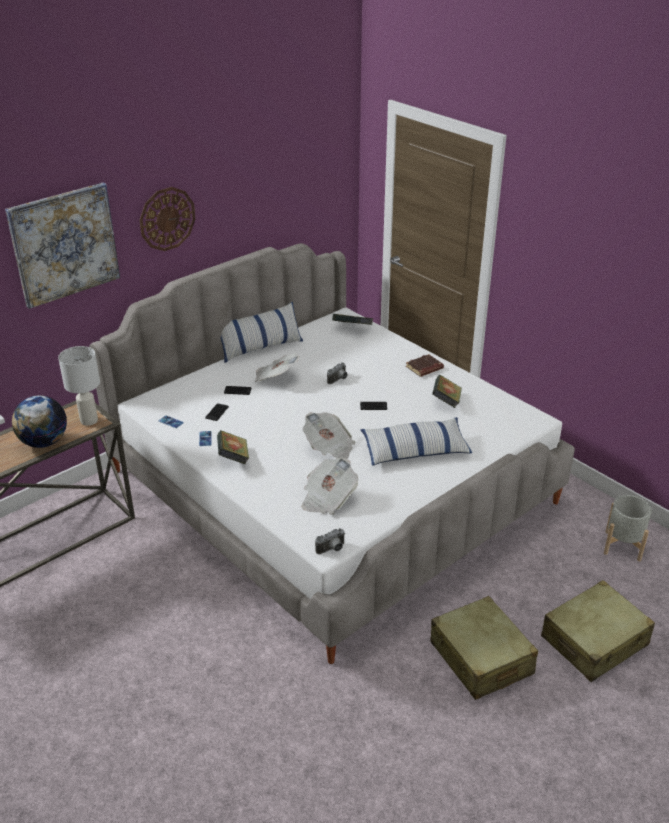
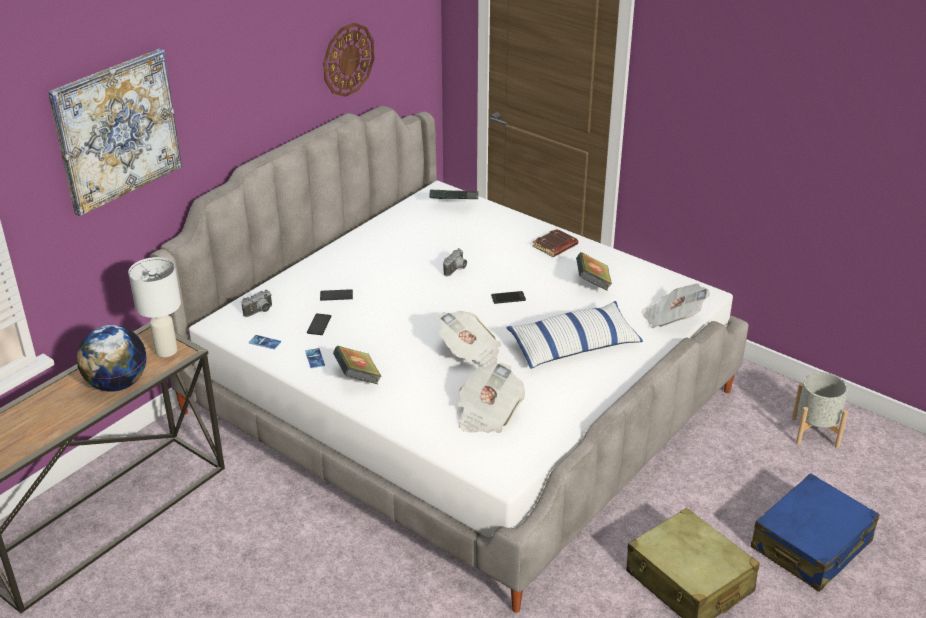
camera: 10 degrees left, 0 degrees up
(167, 219) = (232, 88): wall clock -> wall clock (348, 59)
(260, 347) = (347, 239): pillow -> none
(275, 377) = (378, 275): newspaper -> newspaper (672, 319)
(332, 549) = (511, 474): camera -> camera (260, 312)
(594, 641) = (811, 545): beige suitcase -> blue suitcase

